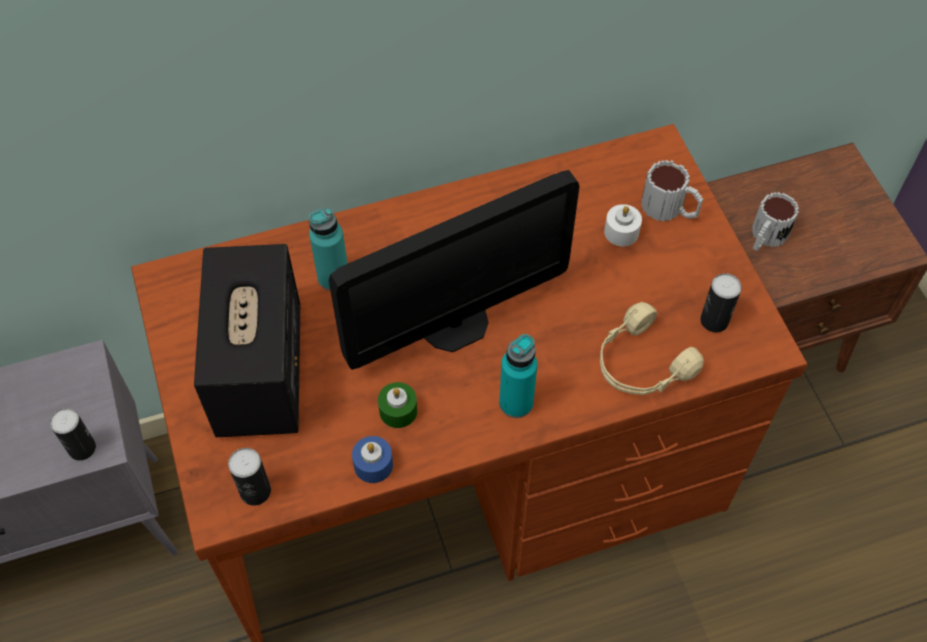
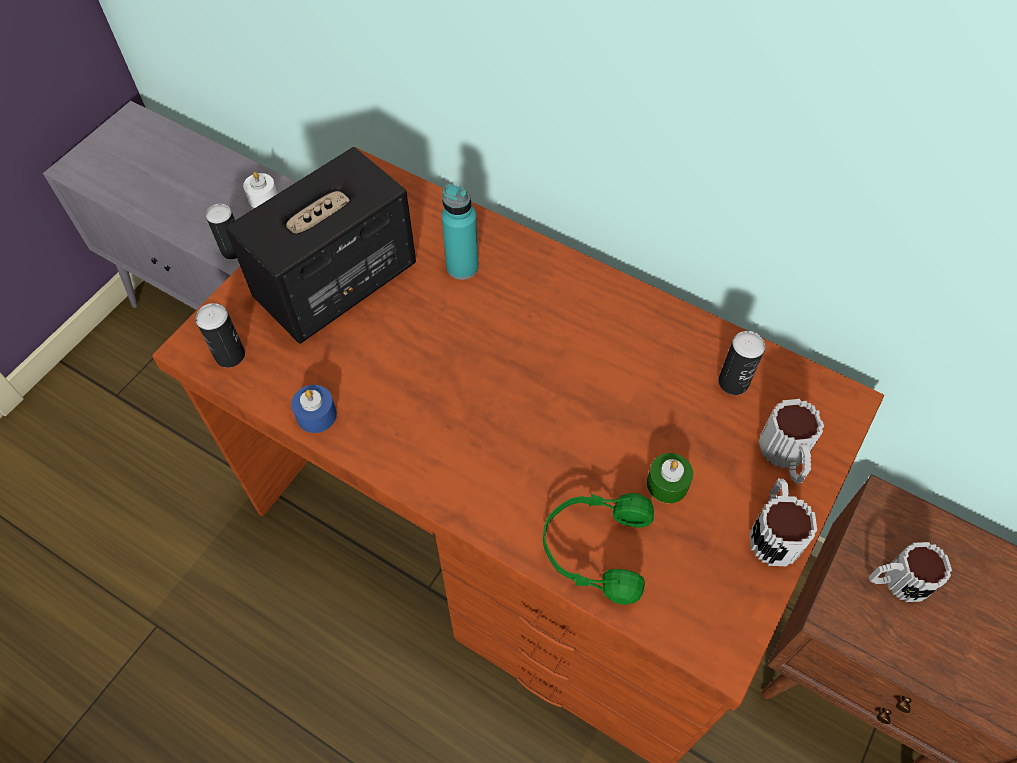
camera: 50 degrees right, 0 degrees up
(398, 411) = (380, 396): green candle -> green candle (667, 484)
(454, 323) = (498, 376): monitor -> none
(516, 403) = (463, 476): turquoise bottle -> none
(621, 232) = (718, 435): white candle -> white candle (263, 198)
(640, 364) = (594, 548): beige headphones -> green headphones
(714, 257) = (773, 531): none -> mug
(714, 320) = (703, 580): can -> can (733, 382)

